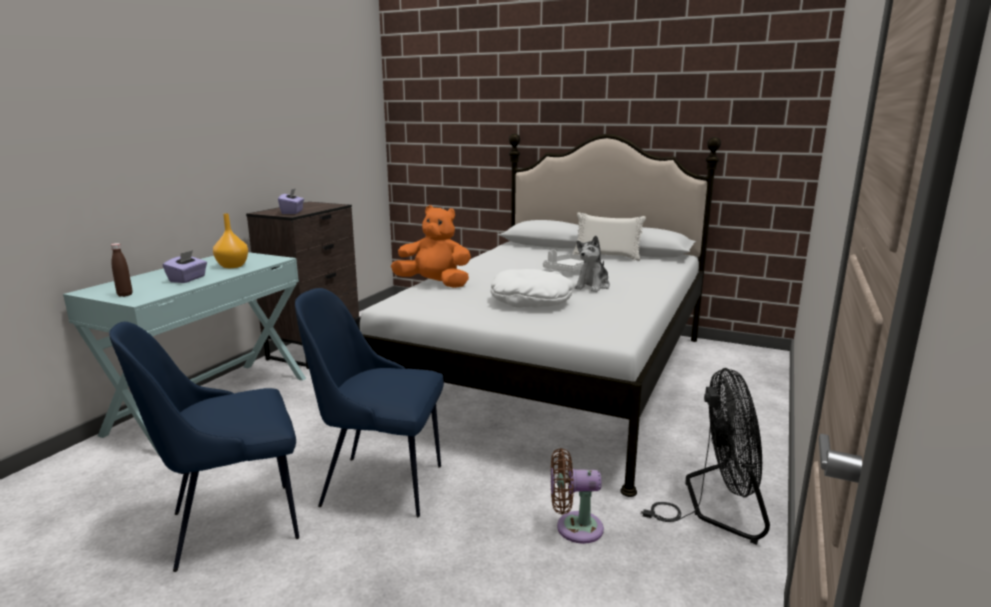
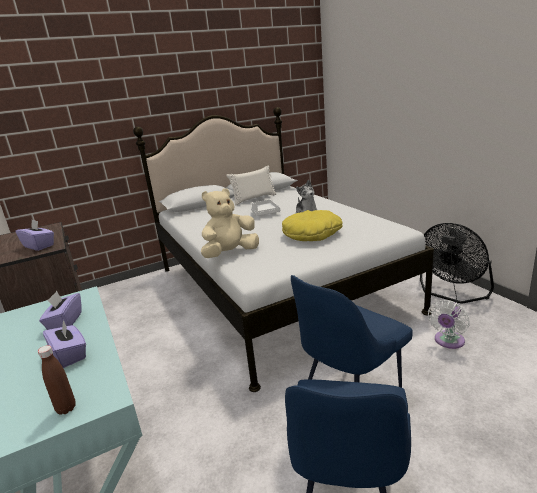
camera: 50 degrees left, 5 degrees up
(232, 266) = (65, 322): orange vase -> purple tissue box
(435, 284) = (230, 253): orange plush toy -> beige plush toy
(531, 301) = (310, 234): white pillow -> yellow pillow
(574, 528) = (448, 341): brown fan -> white fan

